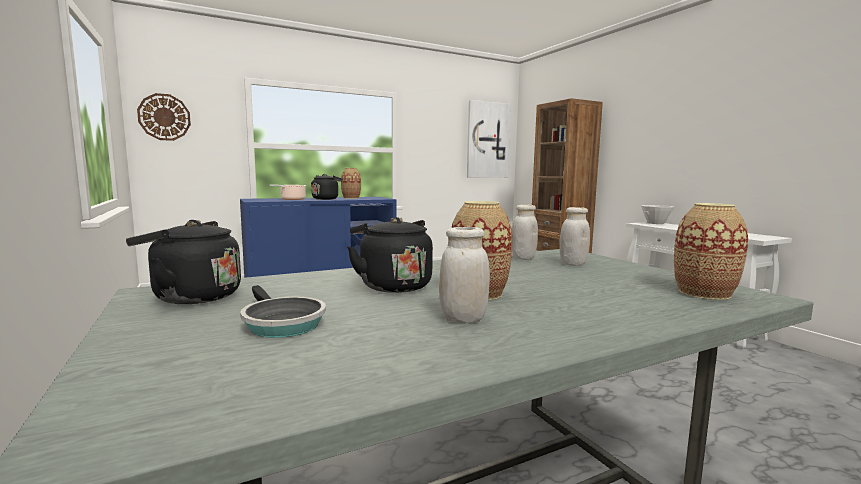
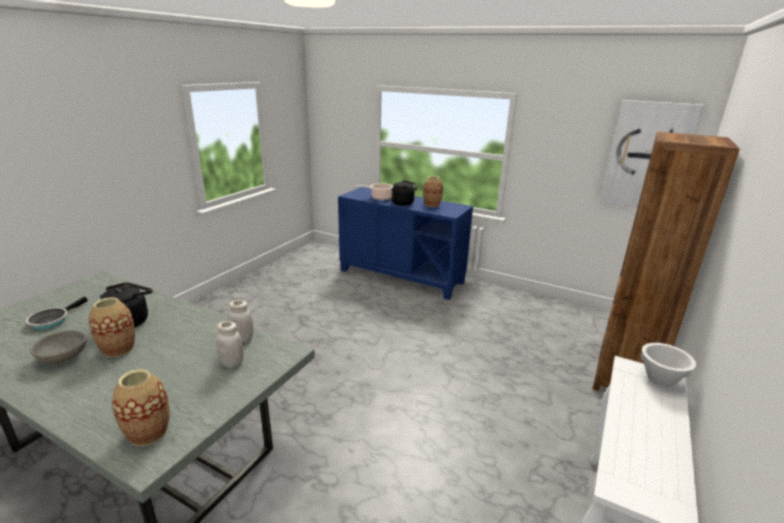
camera: 55 degrees right, 15 degrees up
(164, 117) = (327, 118): wall clock -> none
(192, 297) = (91, 289): black kettle -> none
(463, 319) = (64, 357): white jar -> grey bowl

